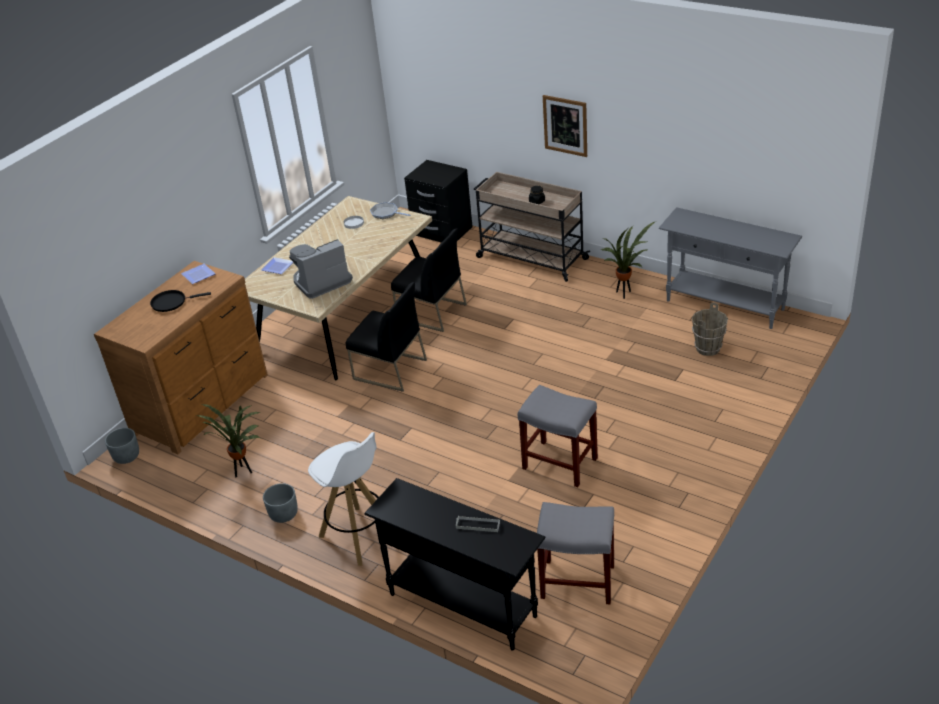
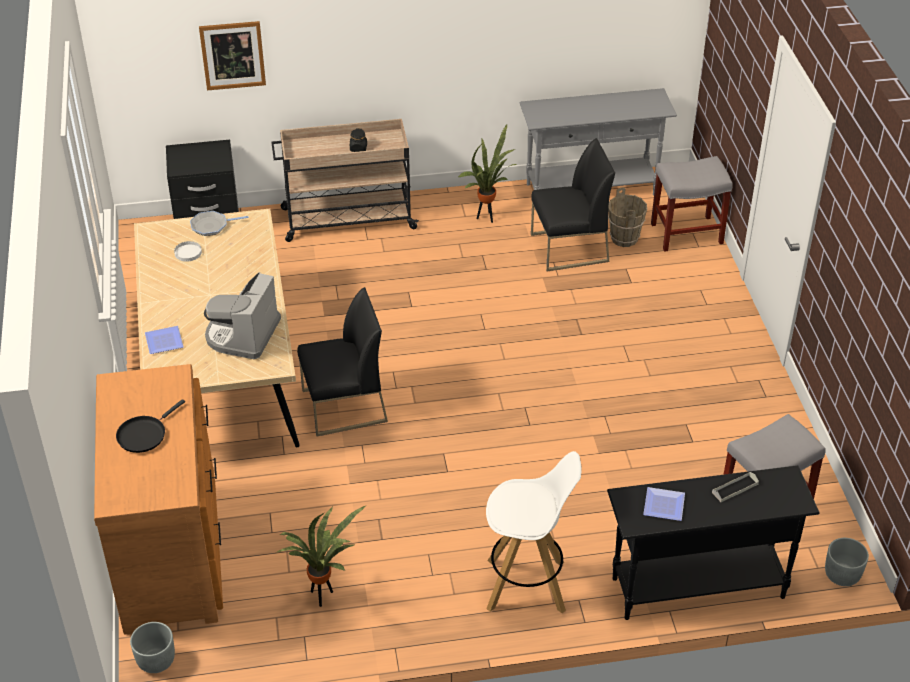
camera: 45 degrees left, 5 degrees up
(200, 275) = (132, 387): plate -> plate (665, 505)
(283, 514) = (424, 611): grey planter -> grey planter (842, 575)
(431, 312) = (311, 324): black chair -> black chair (569, 248)
(558, 463) = (624, 412): grey stool -> grey stool (685, 234)
(565, 125) = (371, 47): picture -> picture (232, 55)

